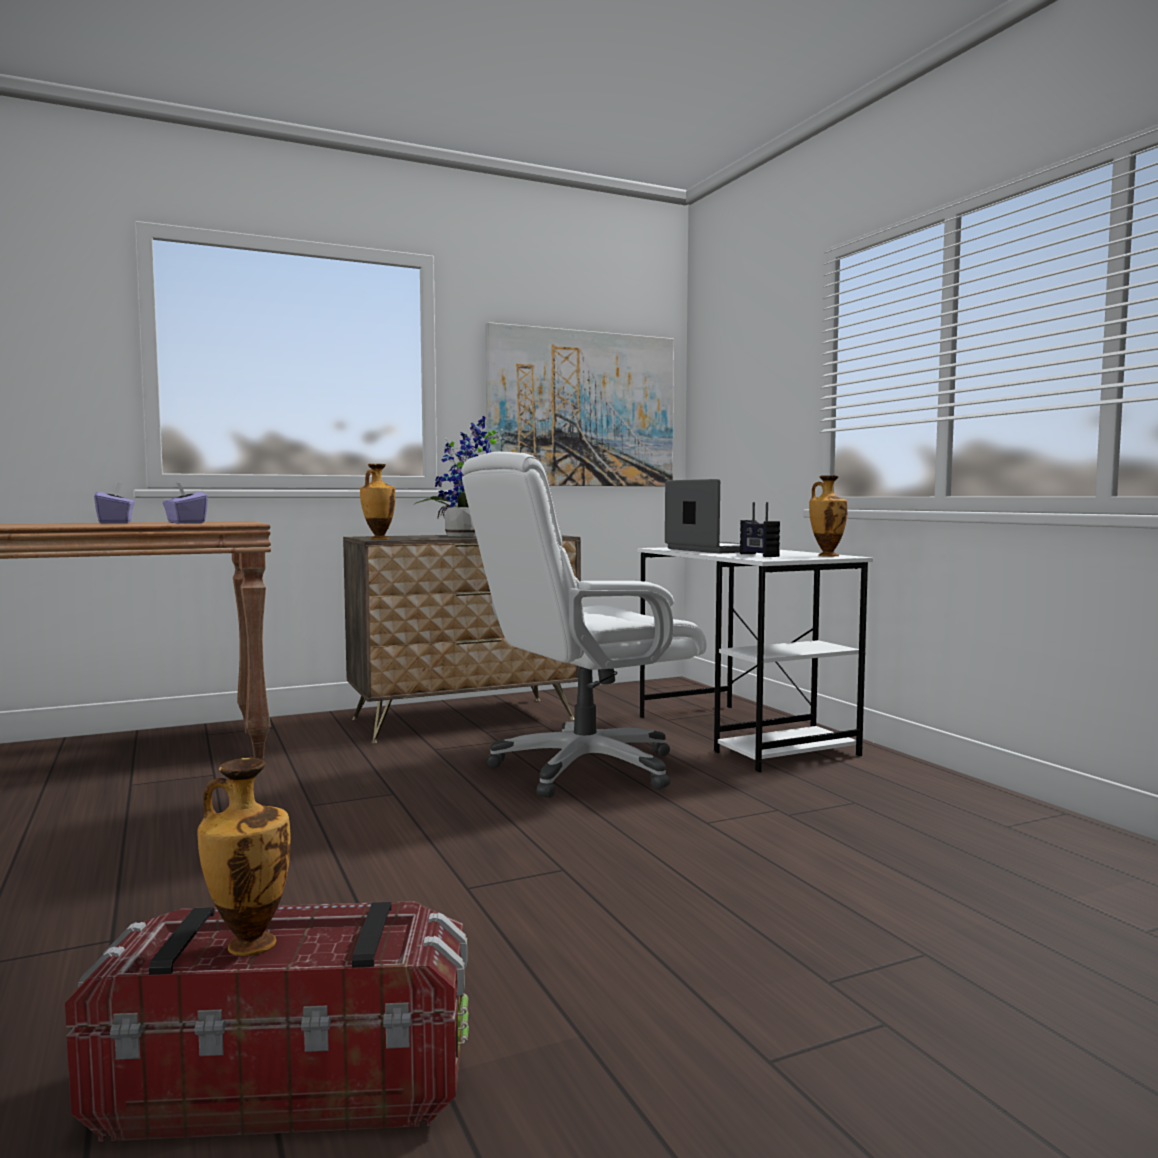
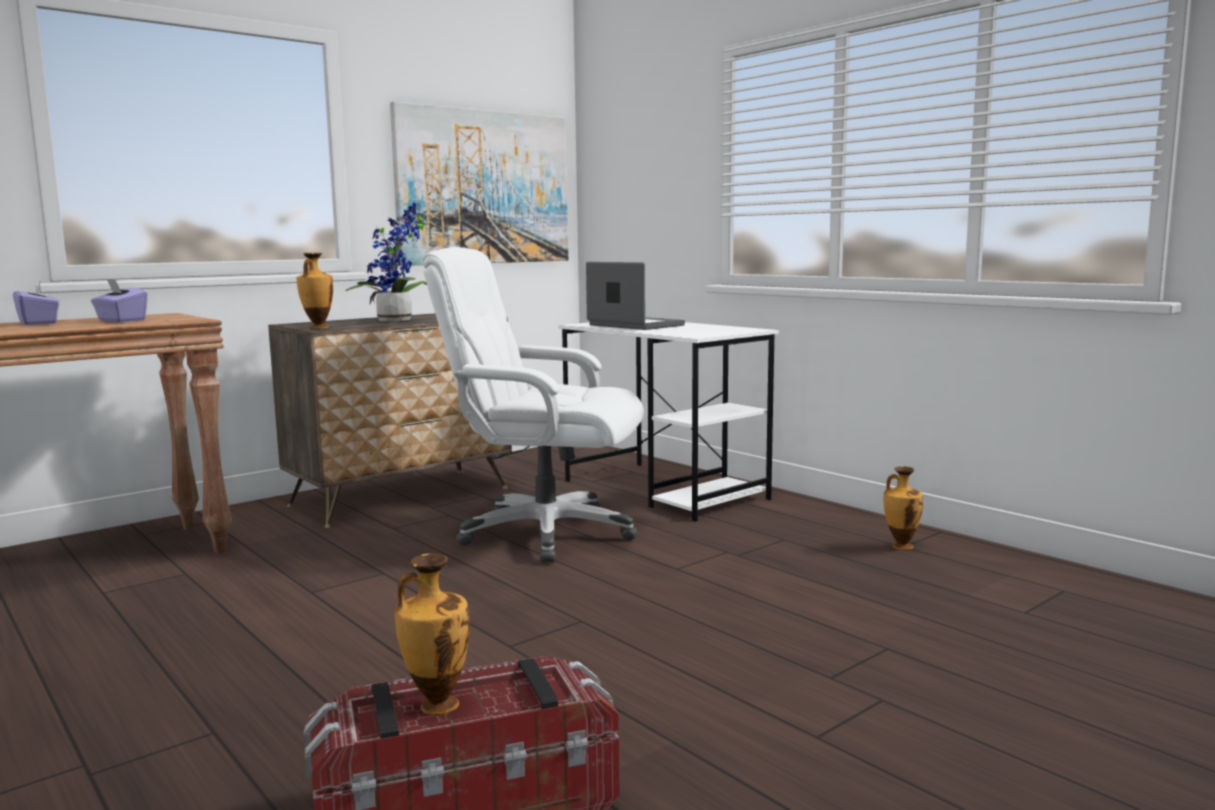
camera: 15 degrees left, 5 degrees up
(583, 769) = (544, 533): white office chair -> white office chair turned 60 degrees clockwise
(758, 555) = (682, 331): radio -> none
(827, 555) = (739, 329): vase -> vase (901, 546)

